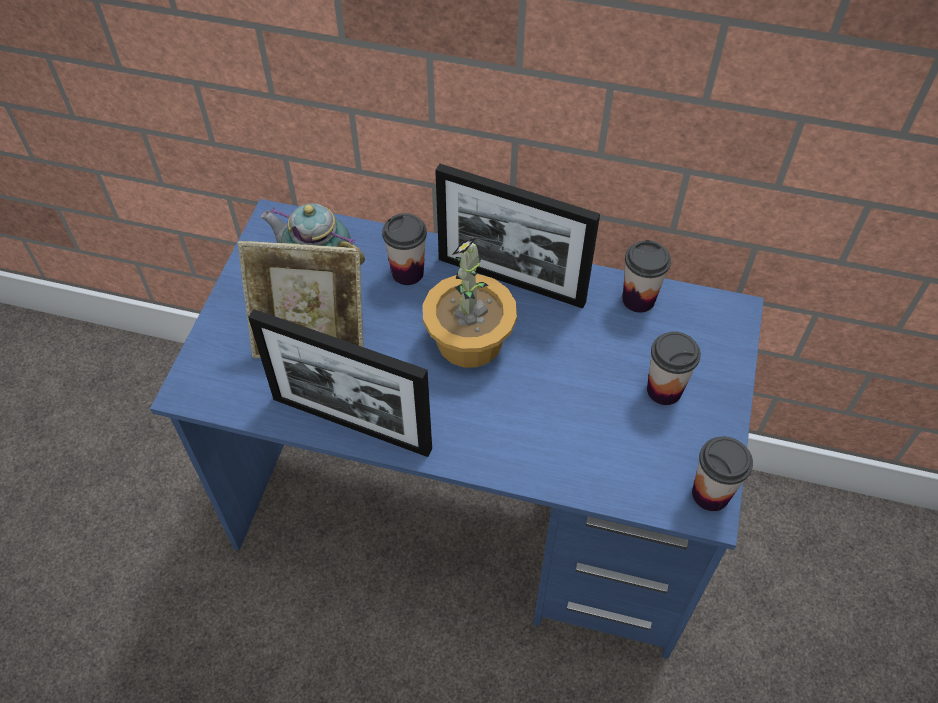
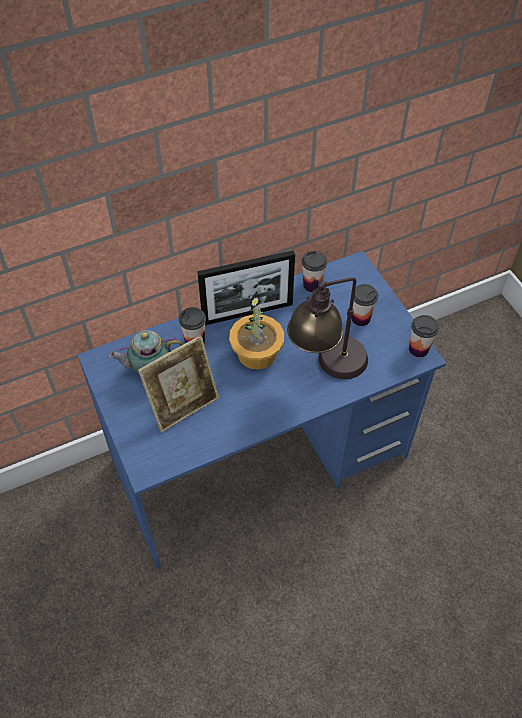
camera: 40 degrees left, 0 degrees up
(351, 424) = (242, 428): picture frame -> none
(545, 425) = (327, 367): none -> table lamp

